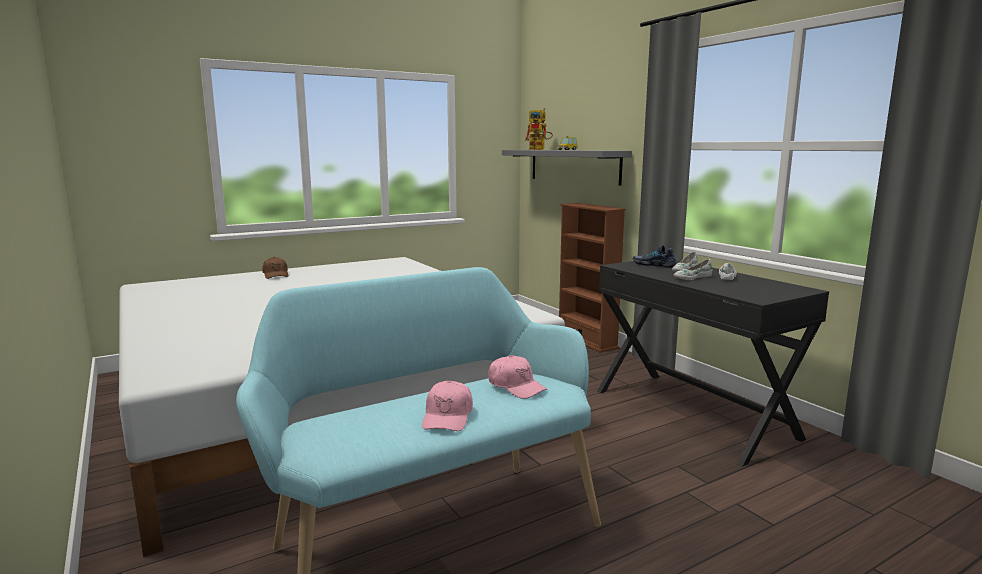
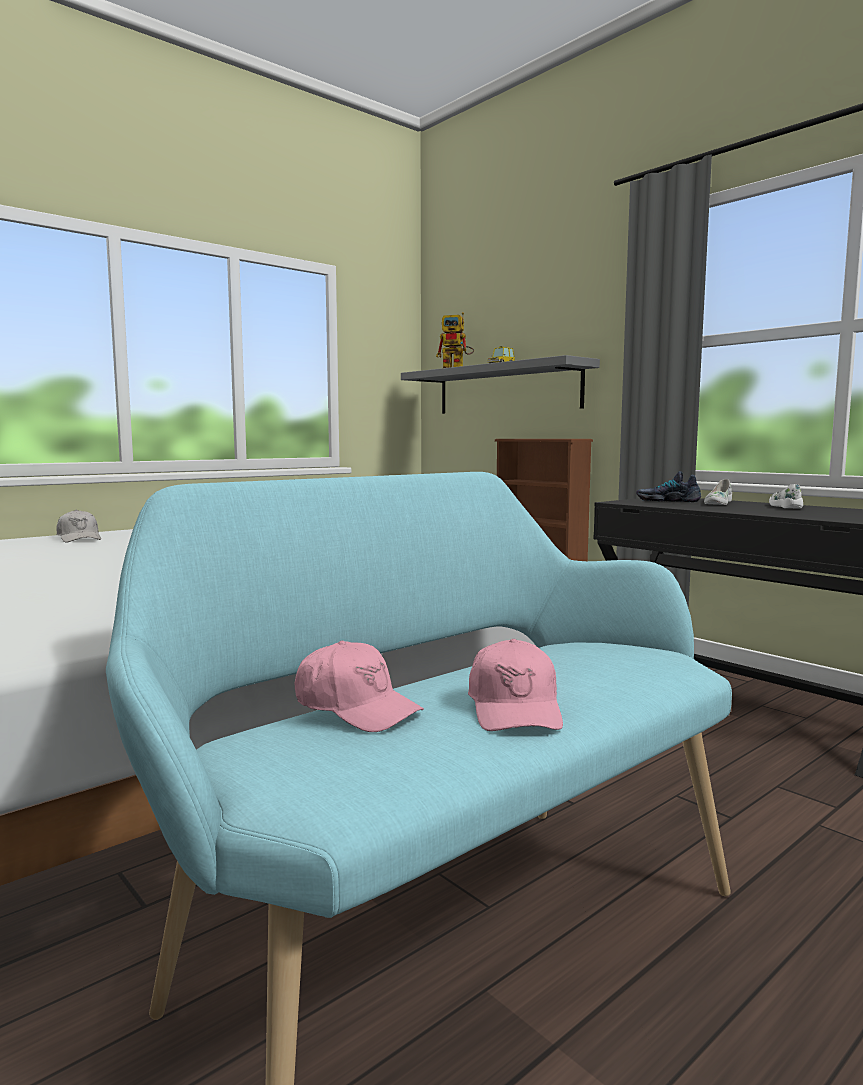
camera: 10 degrees left, 5 degrees down
(276, 275) = (79, 538): brown cap -> white cap
(516, 387) = (588, 658): pink cap -> pink cap (356, 708)
(692, 277) = (742, 508): white shoe -> none

